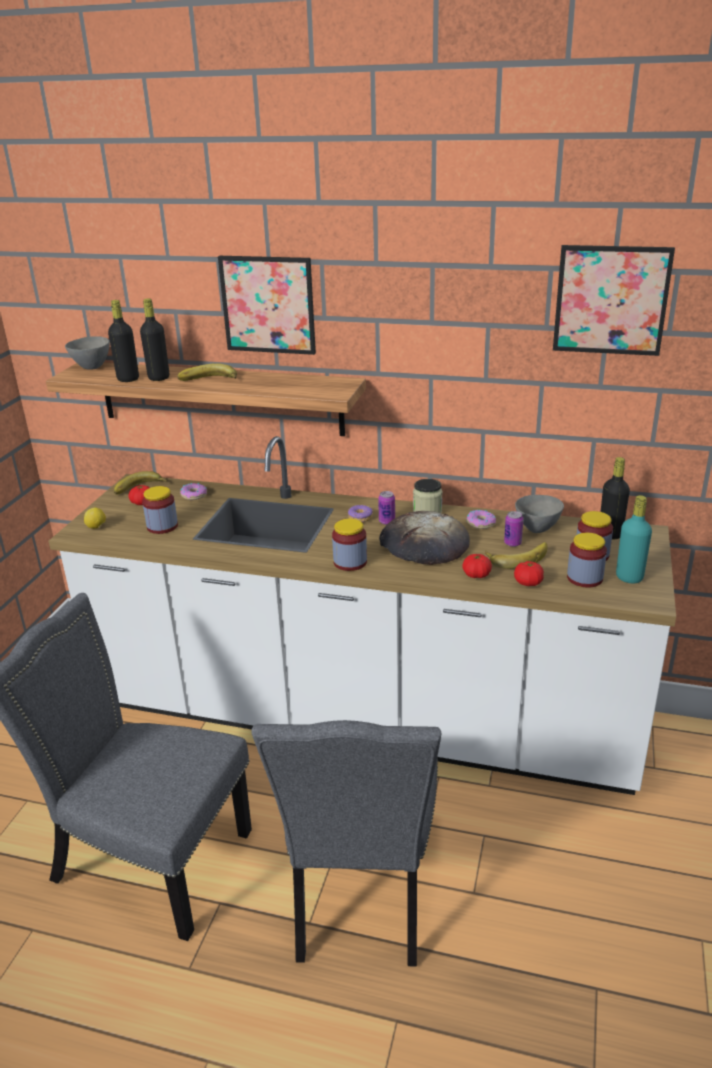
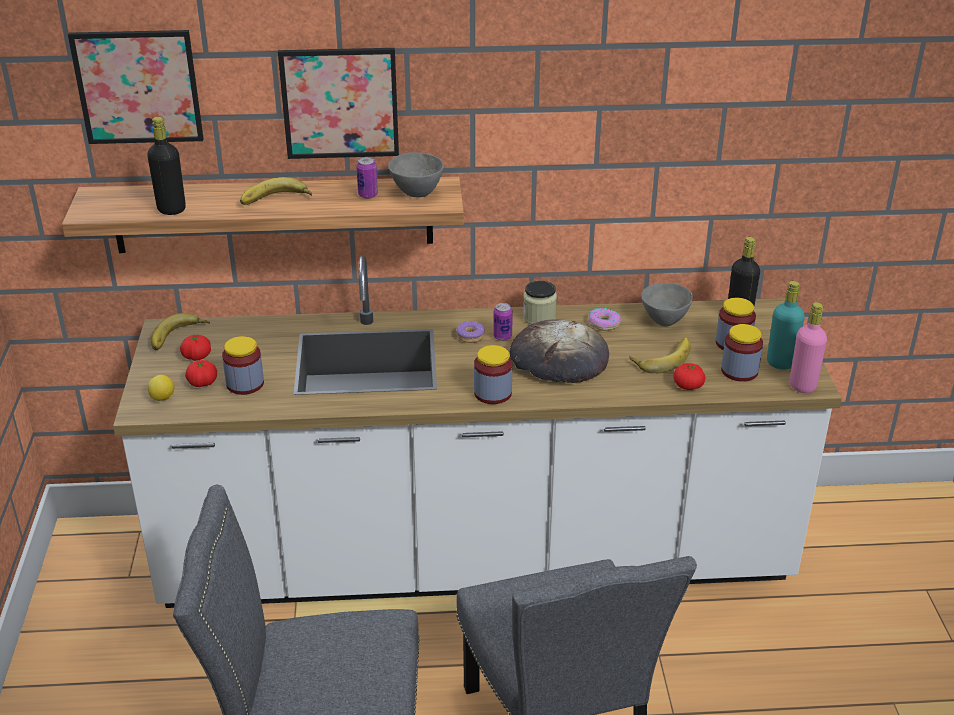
camera: 20 degrees left, 5 degrees up
(91, 367) = (105, 195): grey bowl -> grey bowl (416, 193)
(159, 378) = (210, 203): black bottle -> none
(194, 495) = (255, 336): donut -> none
(476, 575) = (632, 386): tomato -> tomato (202, 383)
(512, 543) = (649, 342): can -> can (368, 195)
(611, 300) = (731, 75): picture -> picture (138, 87)
(641, 600) = (802, 386): none -> pink bottle

